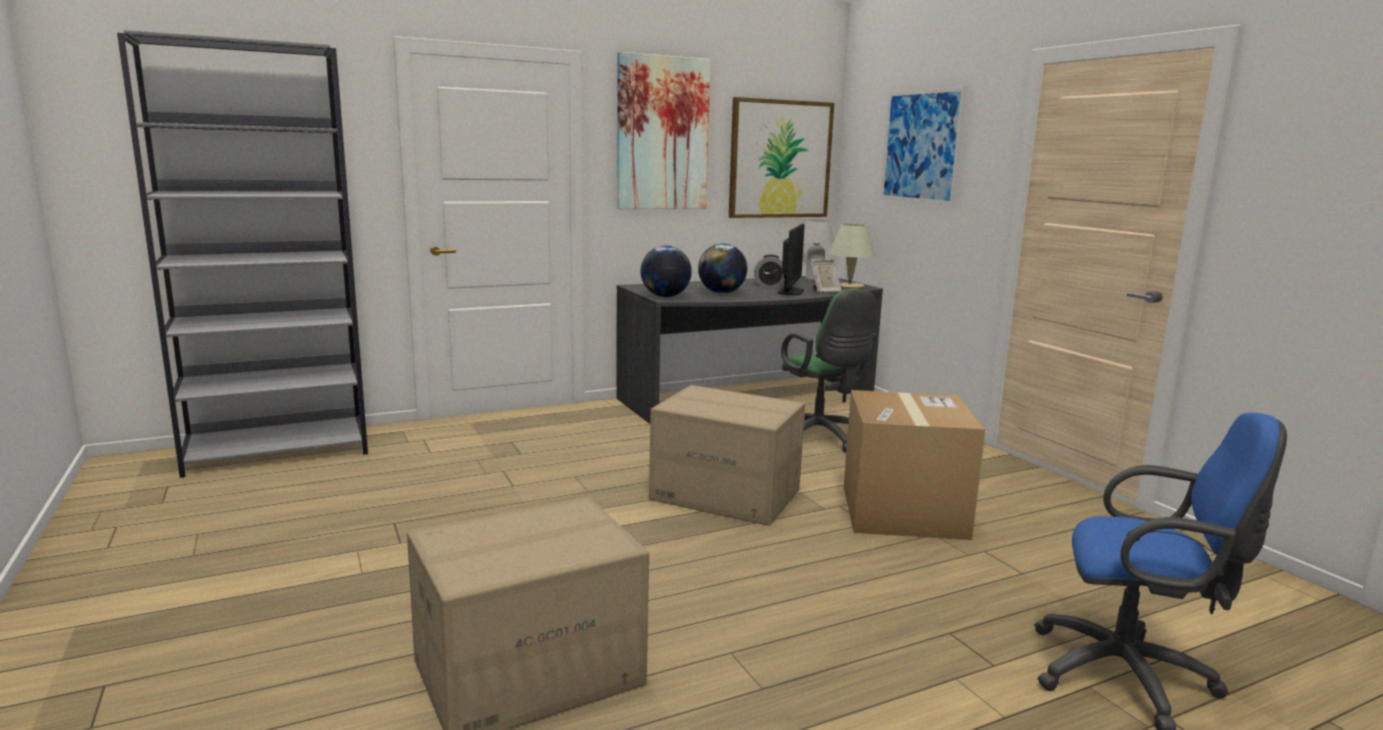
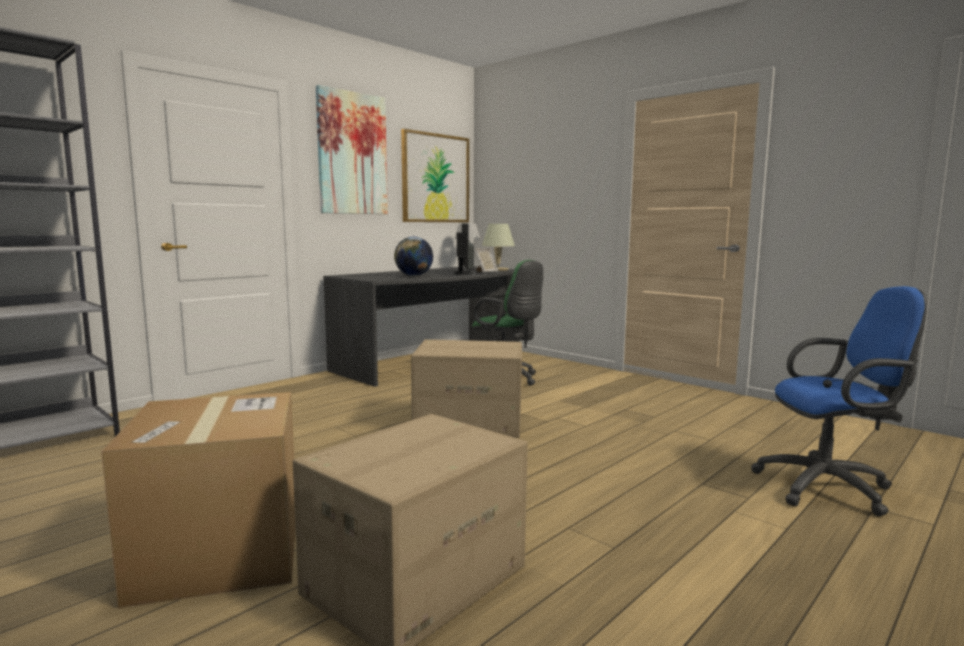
camera: 20 degrees left, 5 degrees down
(665, 296) = (374, 279): globe -> none
(769, 285) = (441, 271): alarm clock -> none
(903, 512) = (602, 415): cardboard box -> cardboard box (220, 552)
(921, 146) = (543, 165): picture -> none

